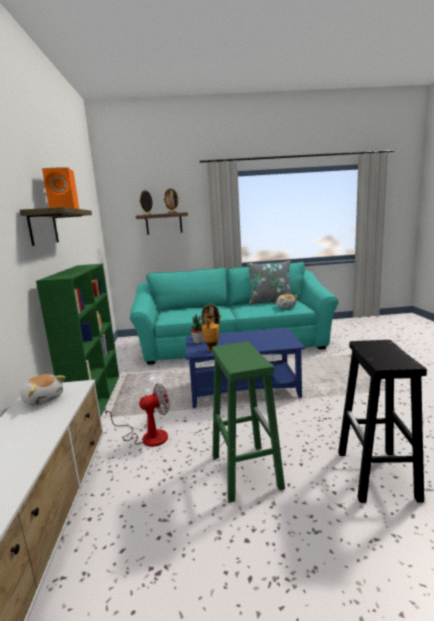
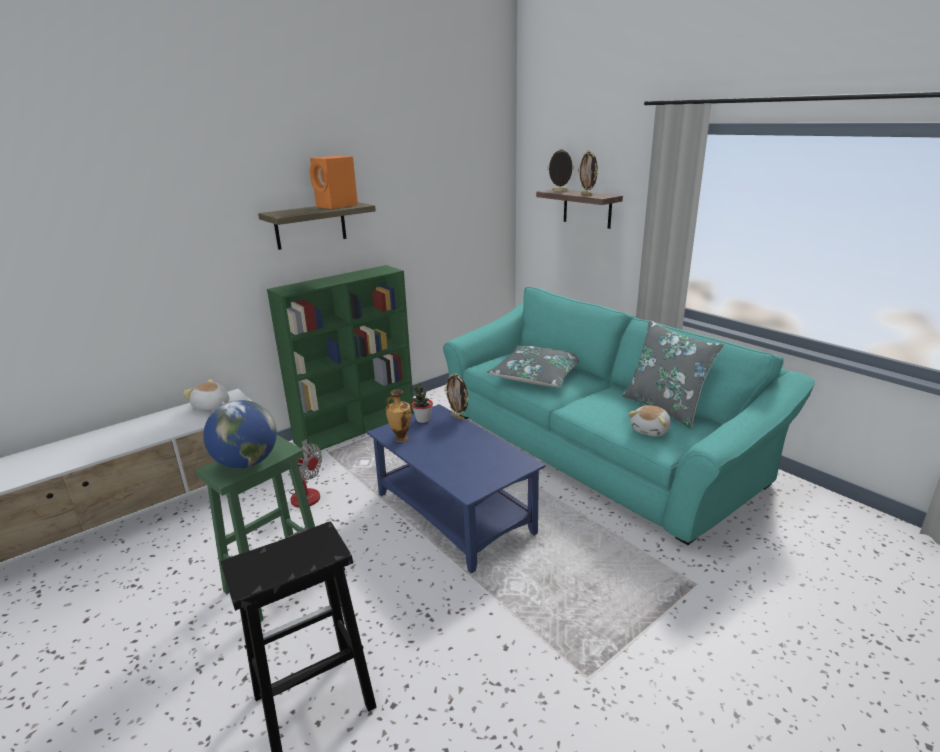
camera: 55 degrees right, 10 degrees up
(43, 399) = (211, 407): plush toy -> plush toy turned 120 degrees clockwise
(200, 312) = (537, 375): none -> grey pillow
(245, 356) = (247, 463): none -> globe

